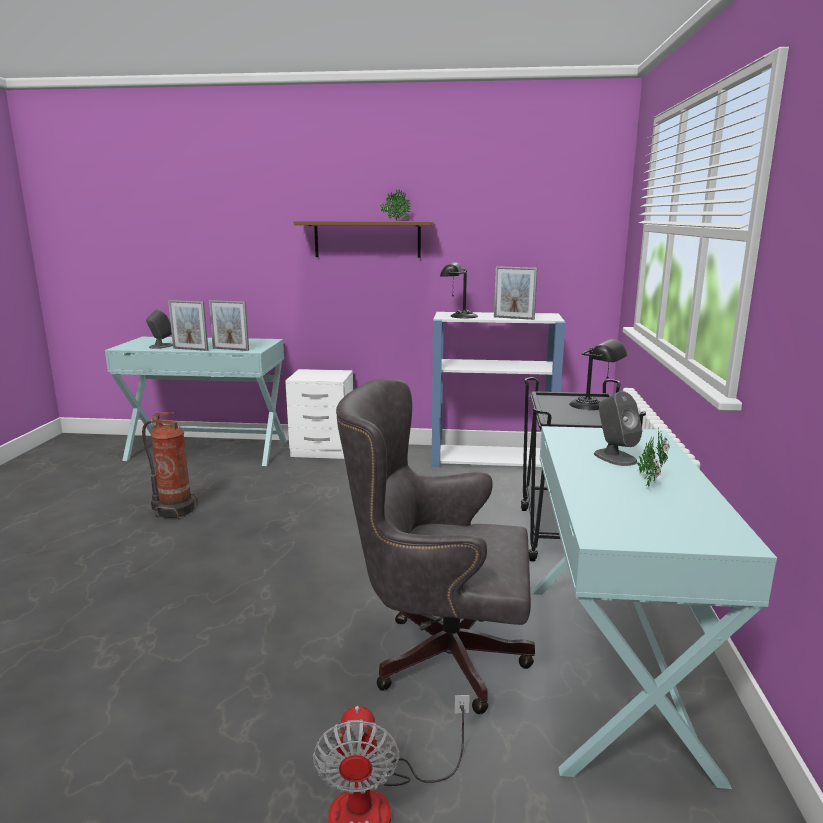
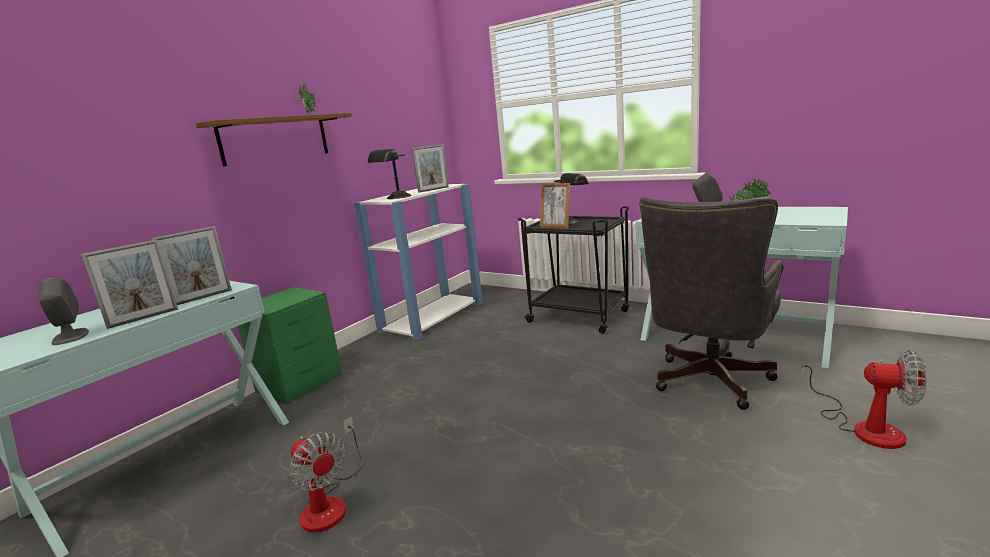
camera: 60 degrees left, 0 degrees up
(174, 511) = (330, 502): fire extinguisher -> fan
(324, 450) = (301, 383): white nightstand -> green nightstand
(555, 404) = (556, 227): none -> picture frame

